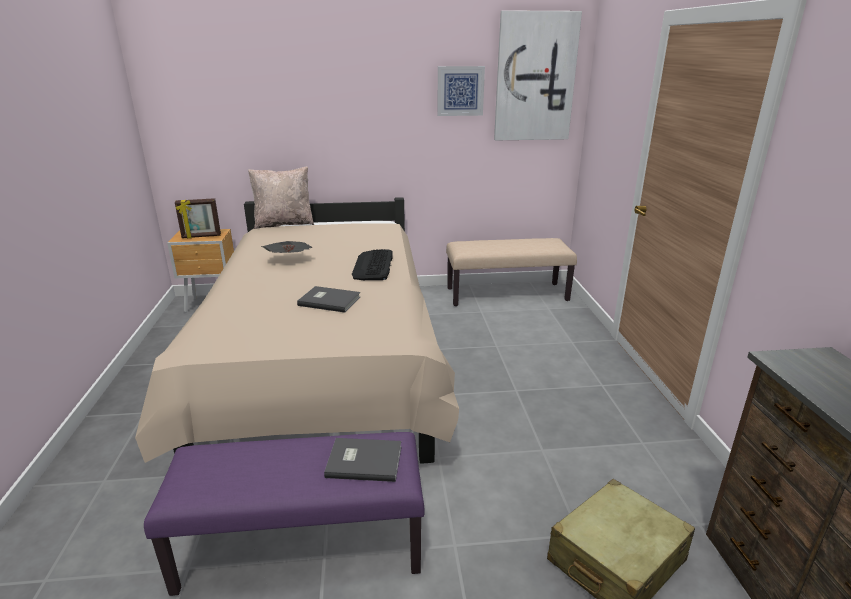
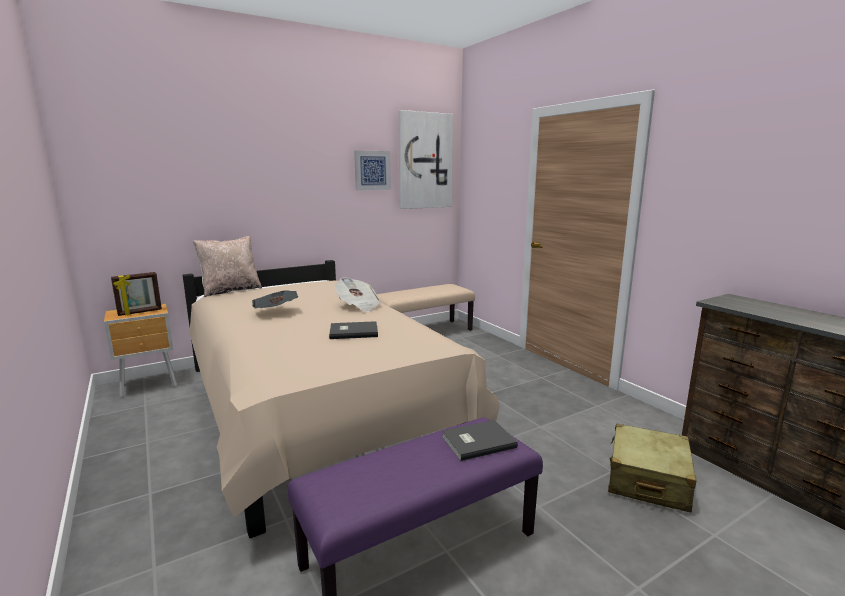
camera: 25 degrees left, 10 degrees down
(373, 266) = (358, 306): keyboard -> newspaper

